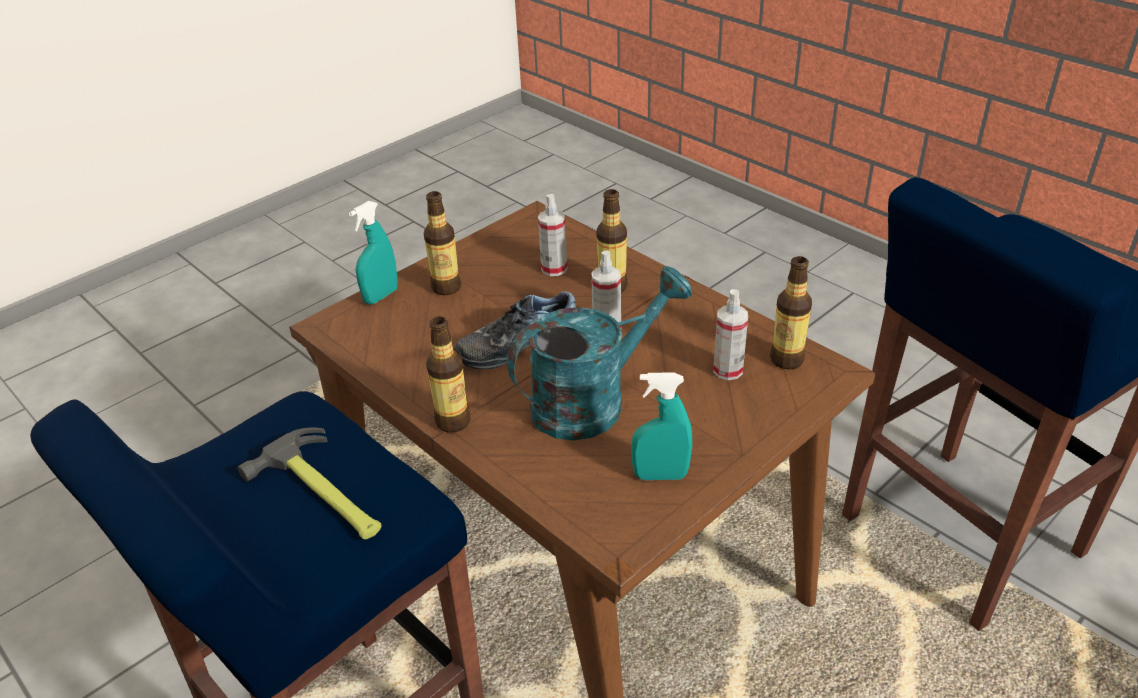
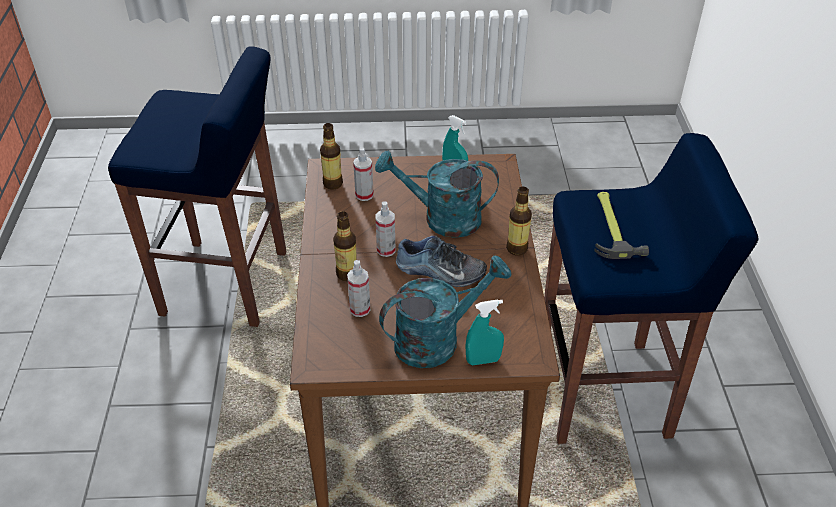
camera: 140 degrees left, 5 degrees up
(446, 287) = (437, 339): bottle -> turquoise watering can

